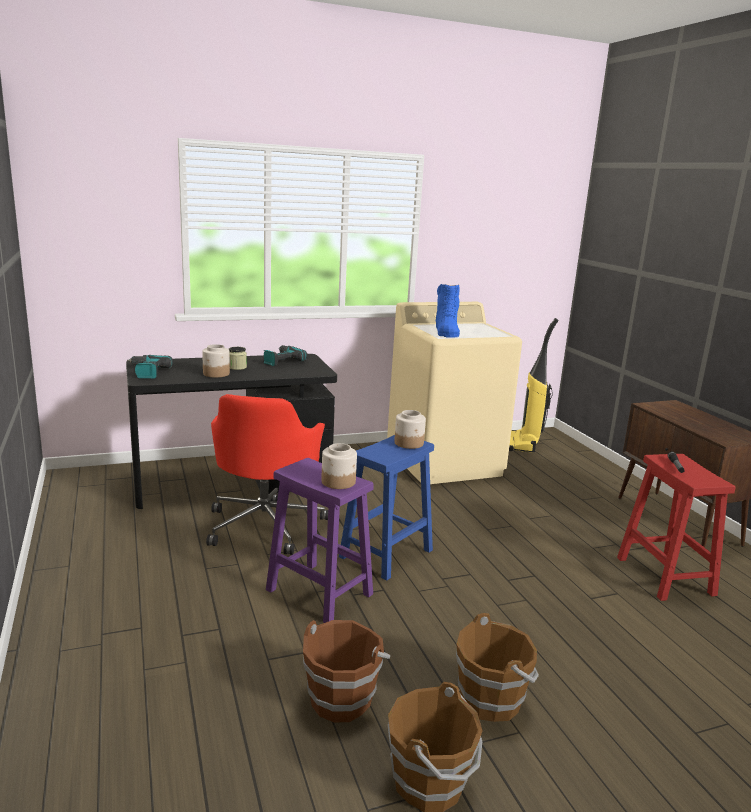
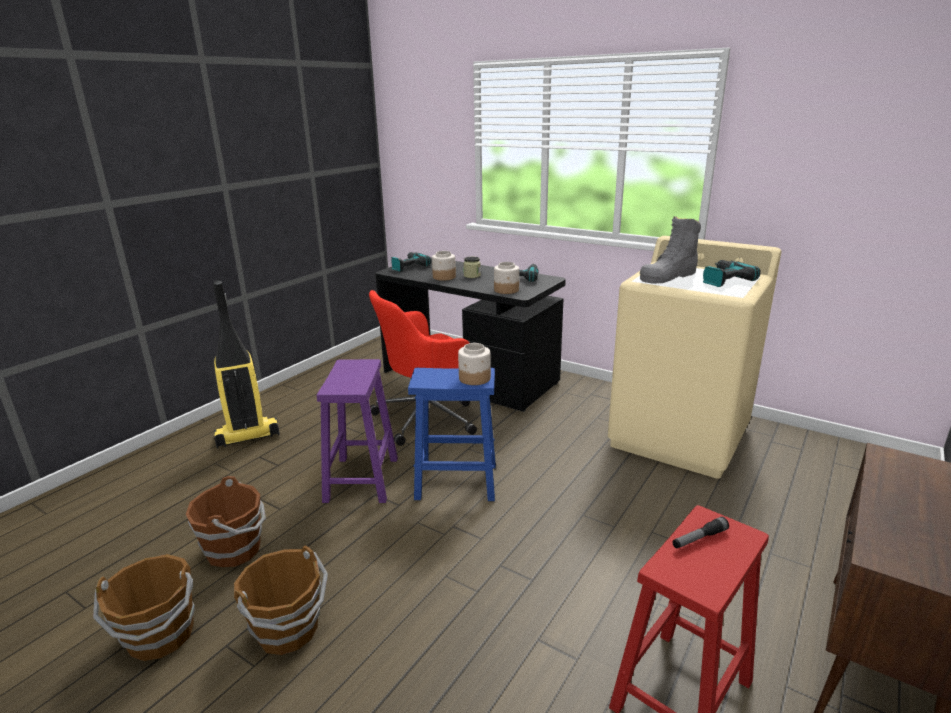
camera: 55 degrees right, 5 degrees up
(339, 482) = (346, 383): jar -> jar (506, 290)
(446, 332) = (668, 276): blue boot -> grey boot
(476, 328) = (723, 280): none -> power drill
(522, 444) = (829, 460): vacuum cleaner -> vacuum cleaner (247, 437)

